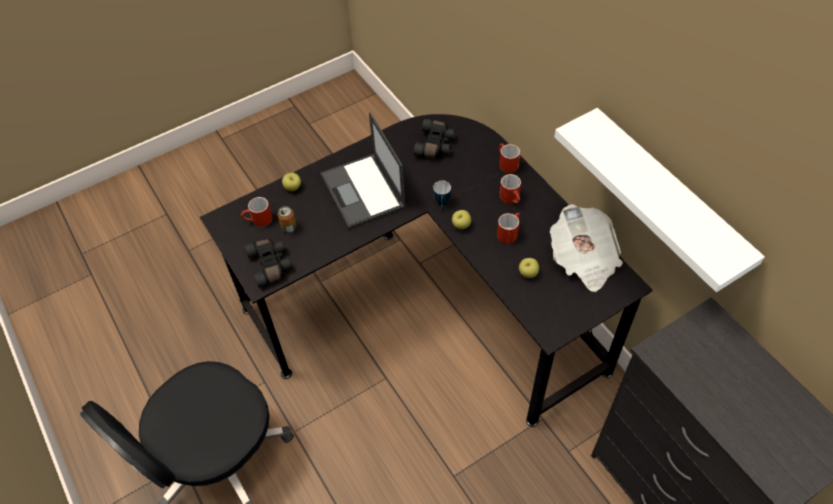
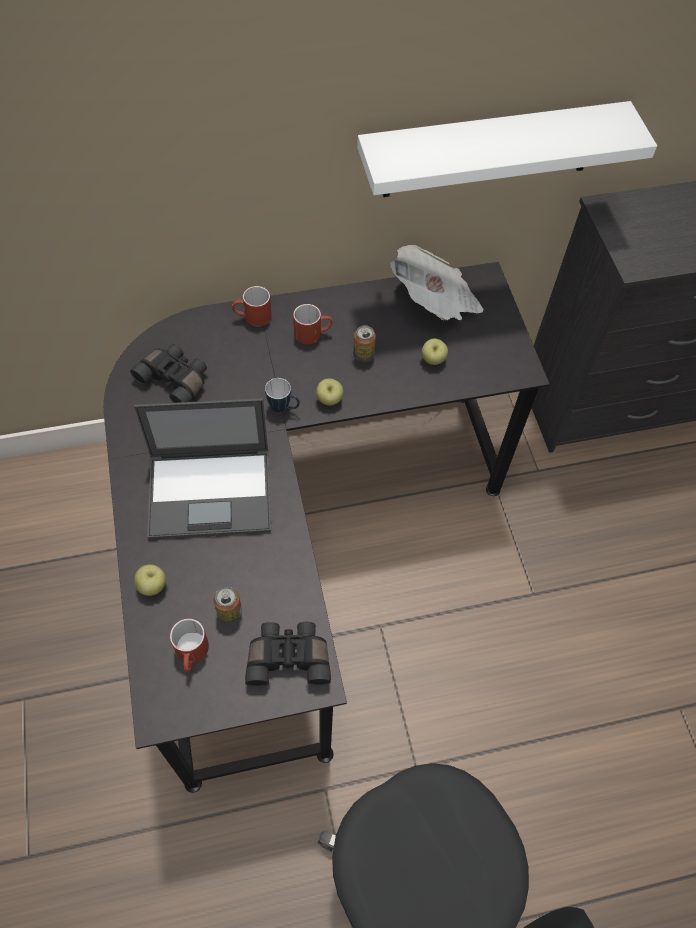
camera: 75 degrees left, 5 degrees up
(508, 232) = (363, 355): red mug -> can

